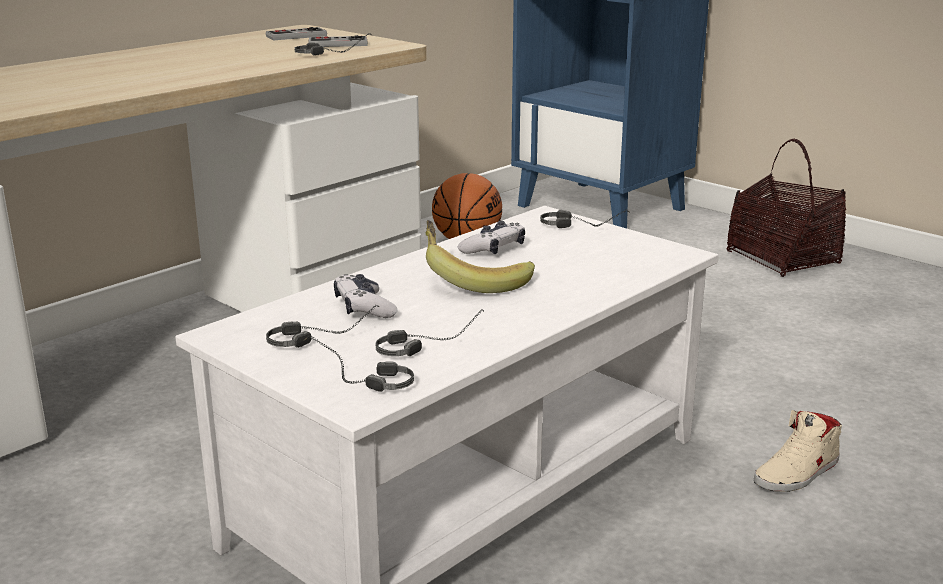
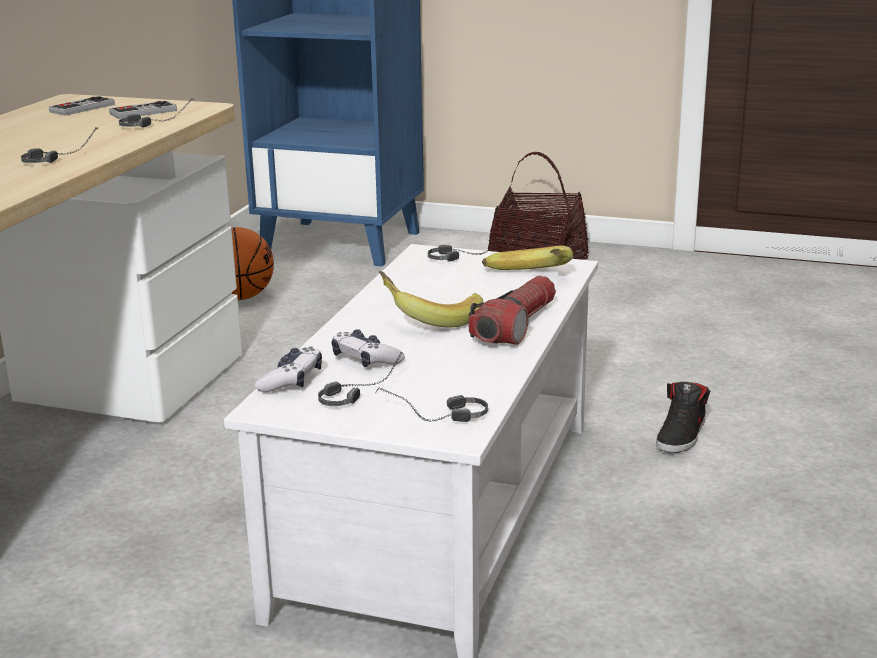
camera: 25 degrees left, 0 degrees up
(428, 343) = (456, 376): headphones -> headphones (60, 156)
(493, 249) = (415, 289): game controller -> game controller (291, 380)
(549, 304) = (515, 326): none -> flashlight
(618, 260) = (528, 280): none -> banana
(797, 473) = (682, 435): beige shoe -> black shoe

